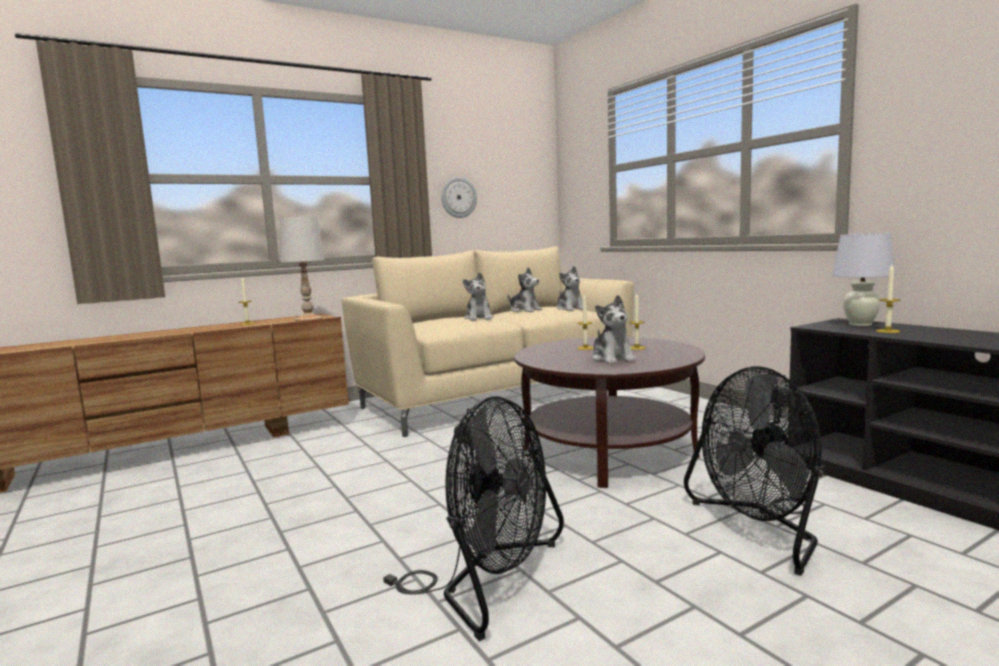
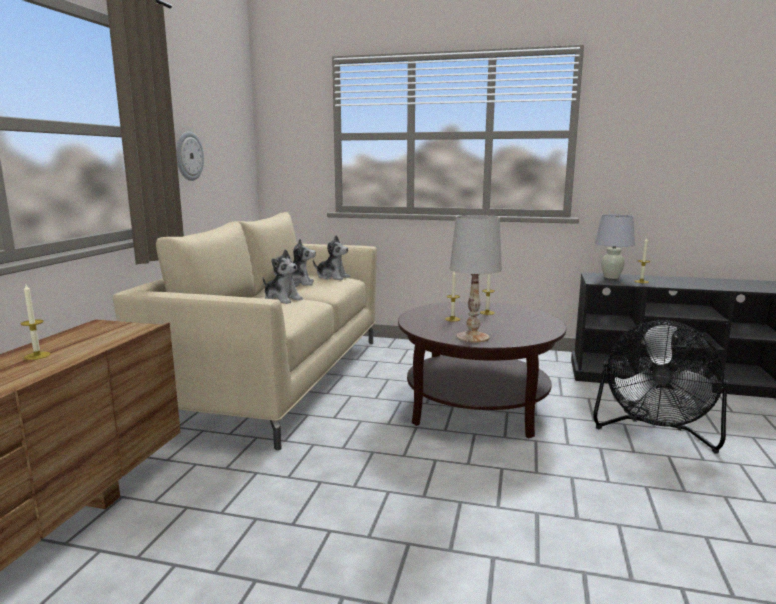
camera: 45 degrees left, 5 degrees up
(308, 319) = (116, 332): white table lamp -> white table lamp (472, 337)
(486, 582) = (623, 545): black fan -> none
(612, 359) = (505, 327): plush toy -> none

